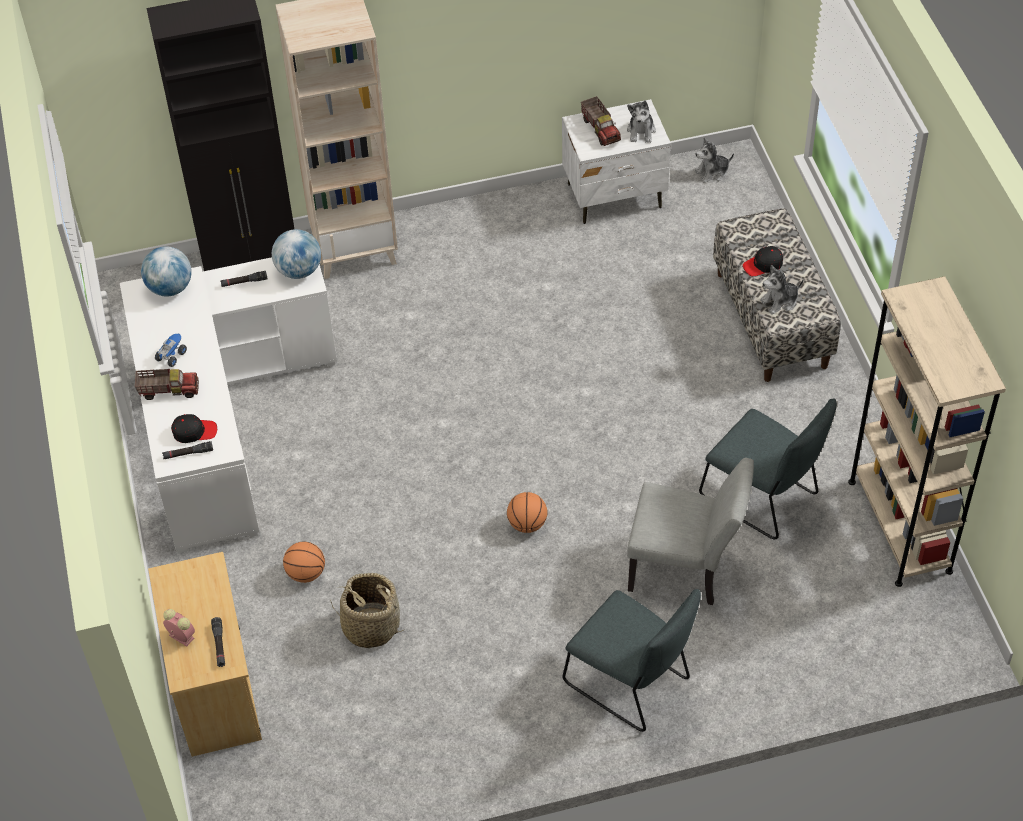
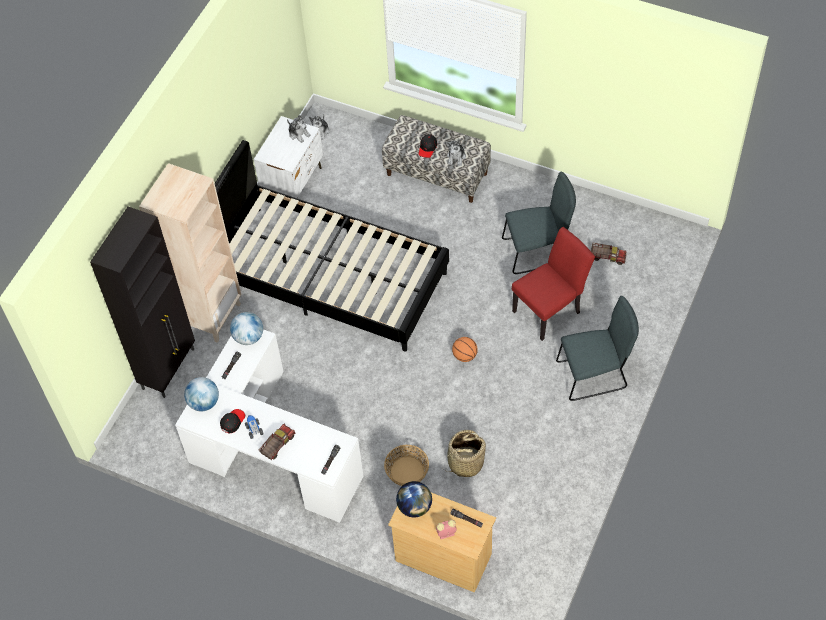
camera: 50 degrees left, 5 degrees up
(194, 431) = (318, 449): black cap -> black cap (232, 422)
(194, 579) = (414, 507): none -> globe
(306, 573) = (406, 471): basketball -> basket
(512, 316) = (328, 276): none -> black bed
(600, 129) = (279, 149): toy truck -> toy truck (607, 257)
(685, 570) = (550, 309): grey chair -> red chair
(899, 526) = (601, 211): beige bookcase -> none

